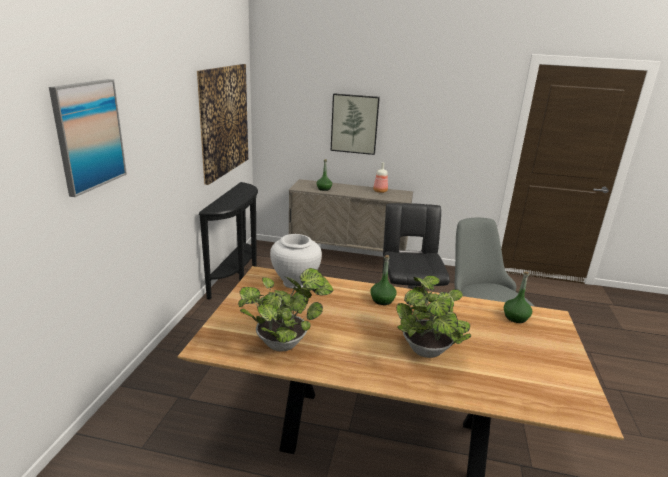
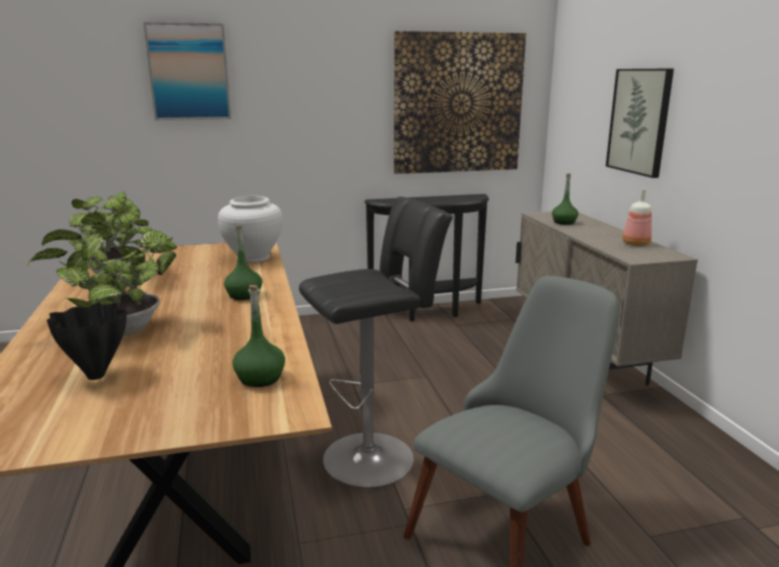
camera: 65 degrees right, 5 degrees down
(500, 366) = (97, 376): none -> black vase

